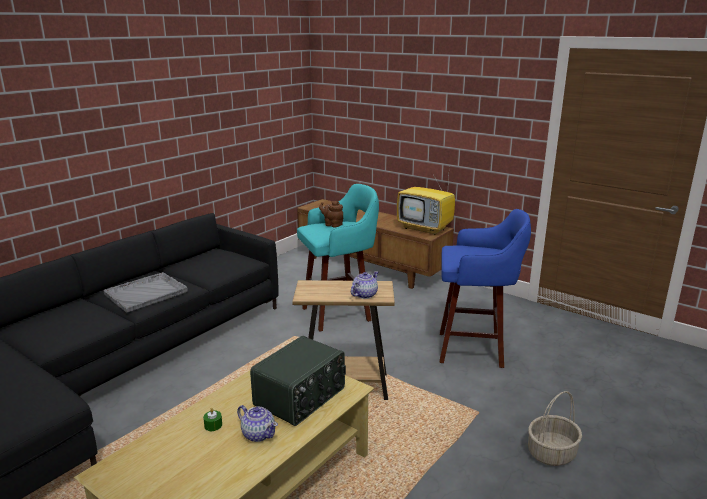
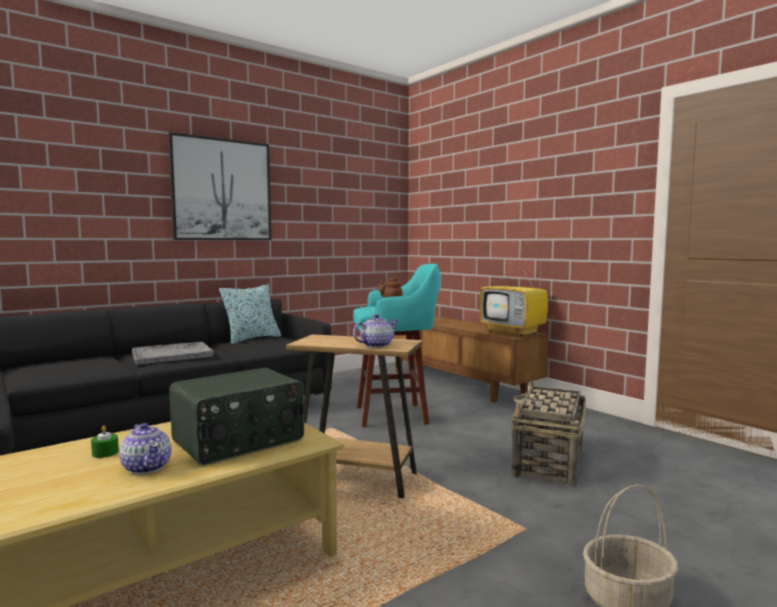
camera: 15 degrees right, 15 degrees down
(148, 113) = (222, 190): none -> picture
(198, 257) = (252, 339): none -> pillow
(474, 350) = (548, 463): blue stool -> basket

